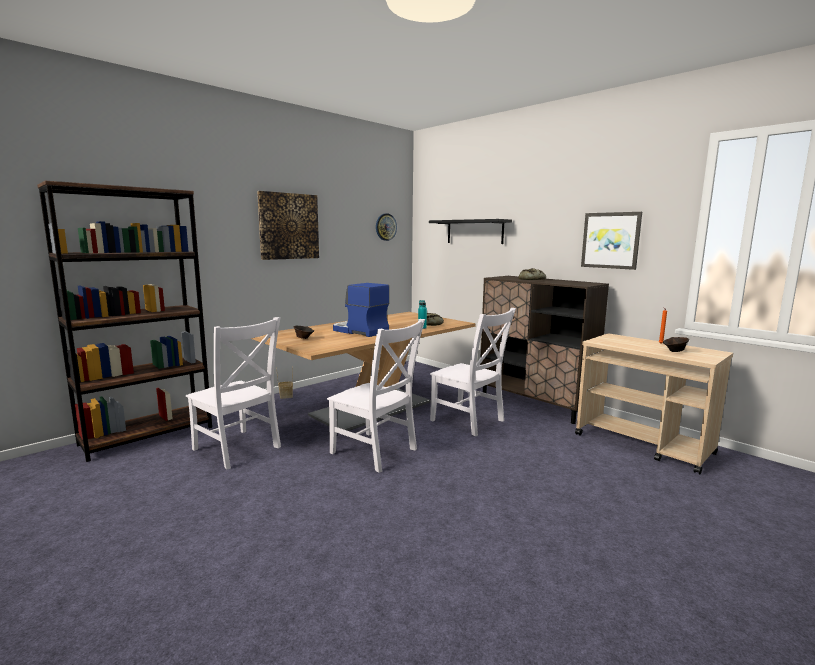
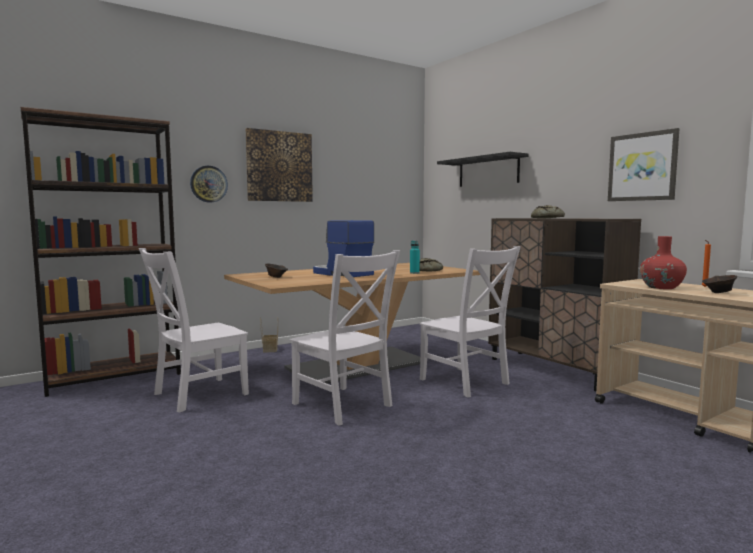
camera: 10 degrees right, 5 degrees down
(238, 449) = (197, 395): white chair -> white chair turned 90 degrees clockwise
(385, 227) = (391, 171): wall clock -> wall clock (208, 184)
(630, 345) = (661, 287): none -> red vase

